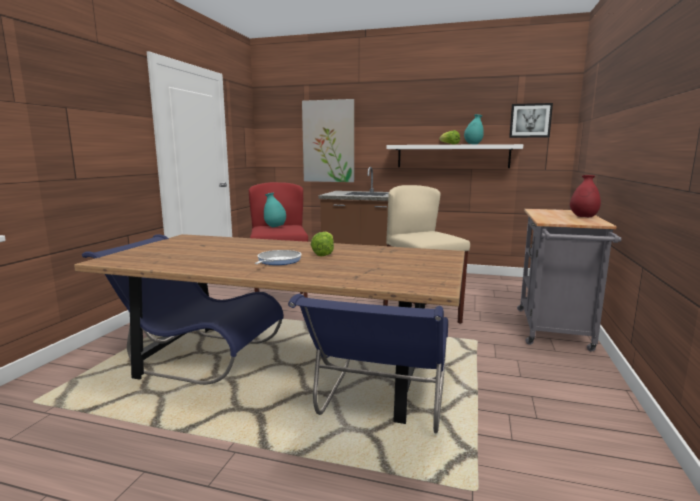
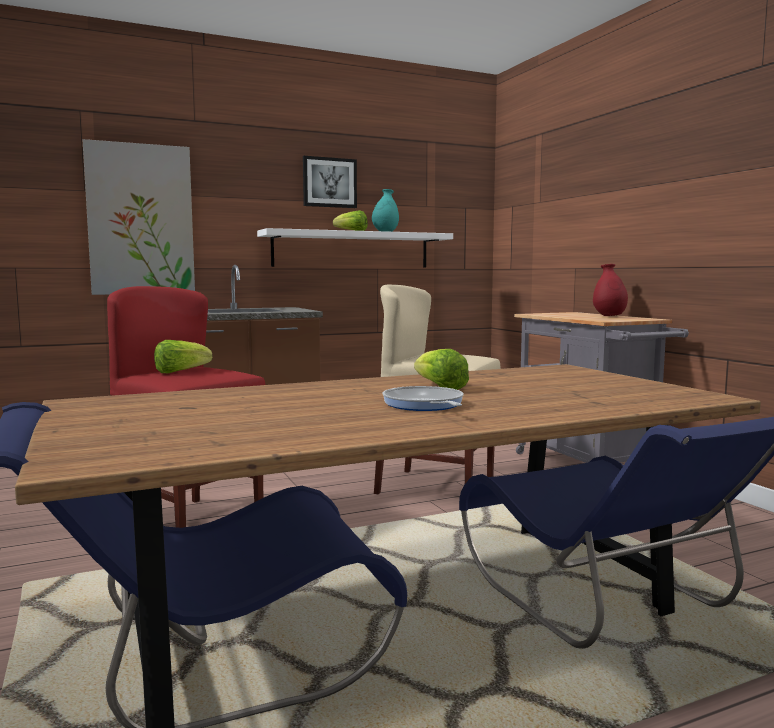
camera: 40 degrees left, 5 degrees down
(275, 227) = (180, 372): turquoise vase -> lettuce
(530, 120) = (445, 203): picture -> picture (329, 182)

